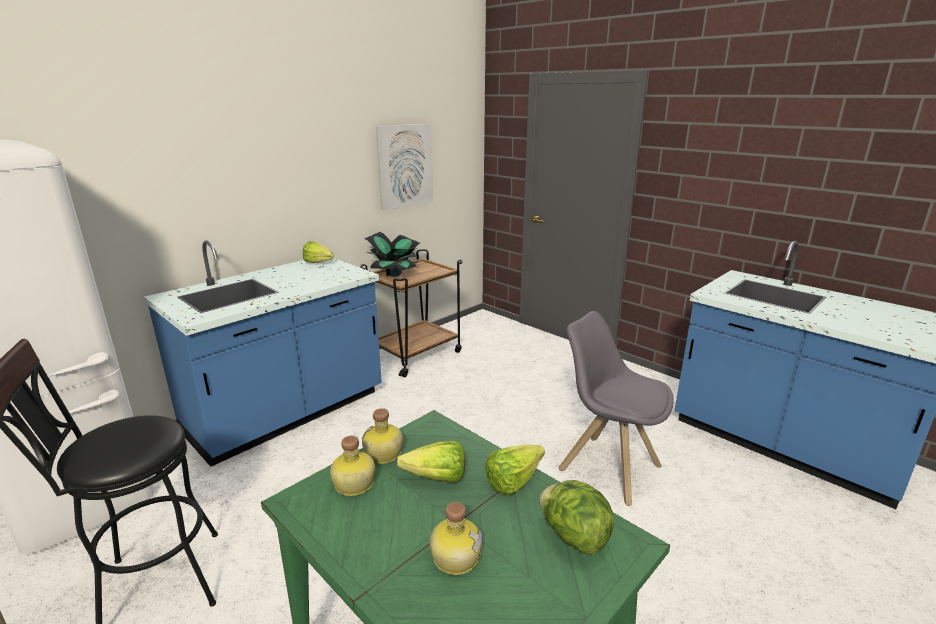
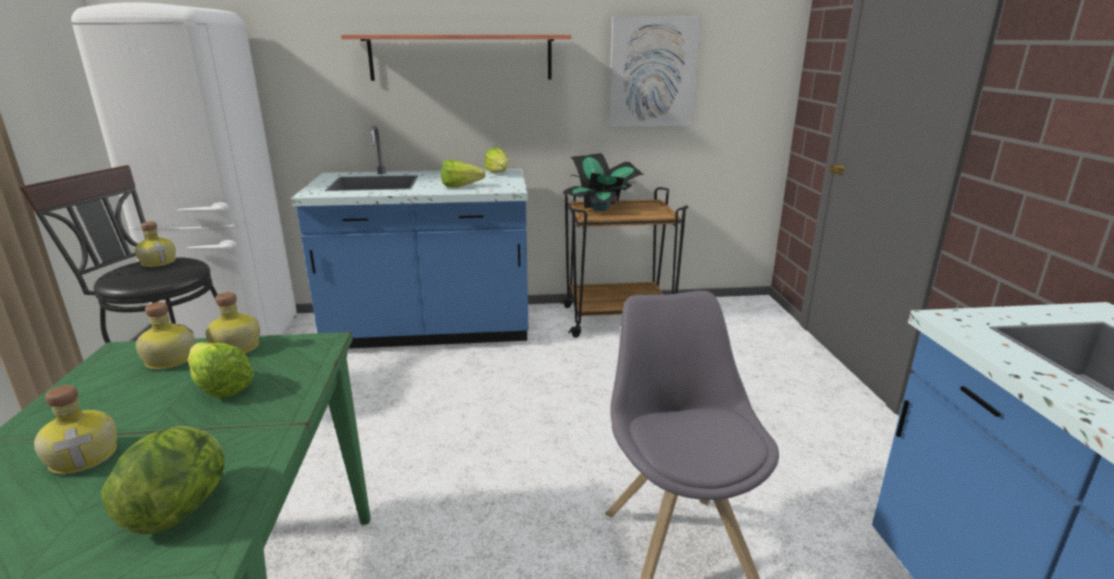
camera: 40 degrees right, 0 degrees up
(115, 431) = (159, 262): none -> bottle
(266, 167) = (461, 57): none -> shelf
(518, 480) = (265, 428): lettuce -> lettuce (464, 187)

